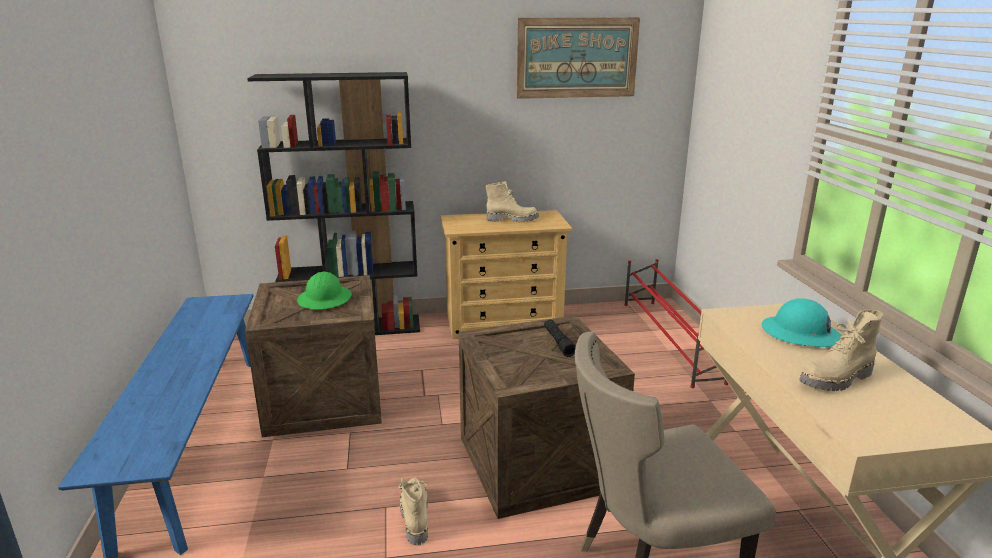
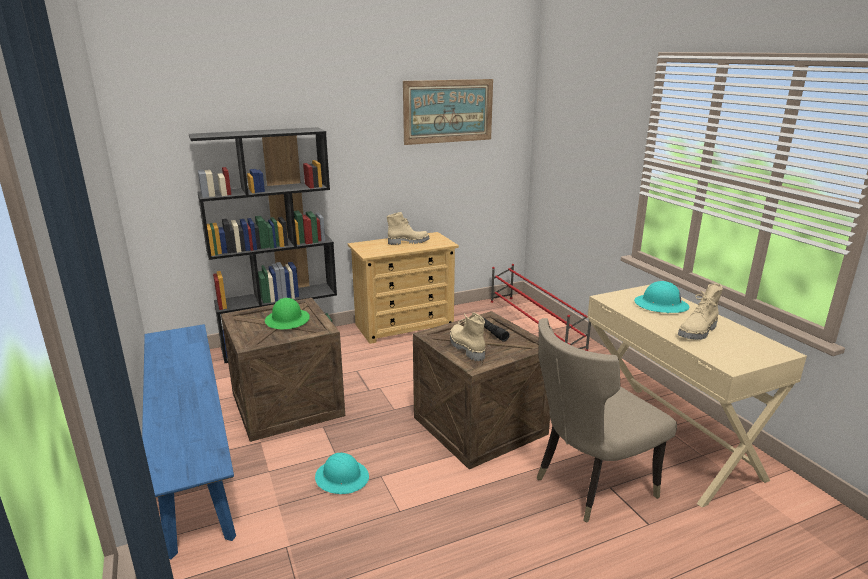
camera: 15 degrees left, 0 degrees up
(339, 500) = (342, 478): none -> turquoise hard hat
(414, 516) = (406, 479): beige boot -> beige boot (465, 348)

